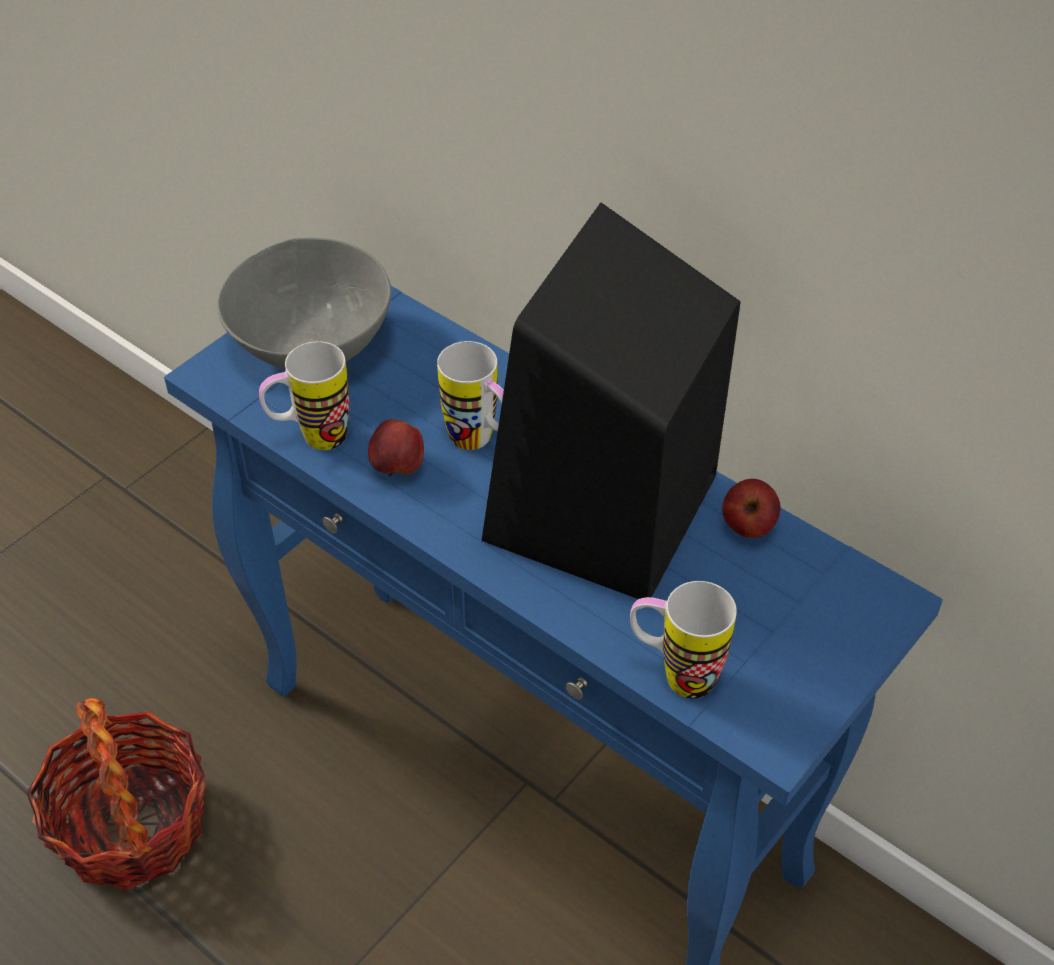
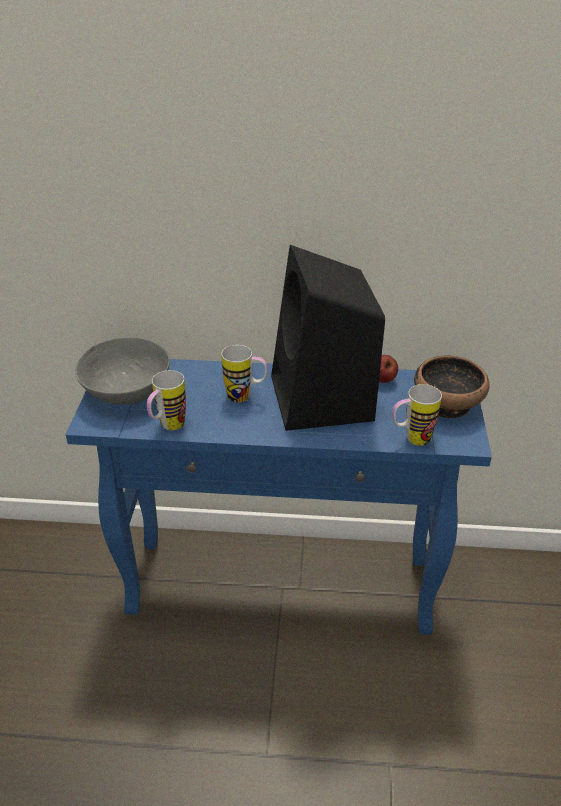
camera: 35 degrees left, 10 degrees down
(132, 824) = (104, 716): basket -> none
(398, 468) = (220, 421): apple -> none
(818, 641) = (448, 404): none -> bowl

